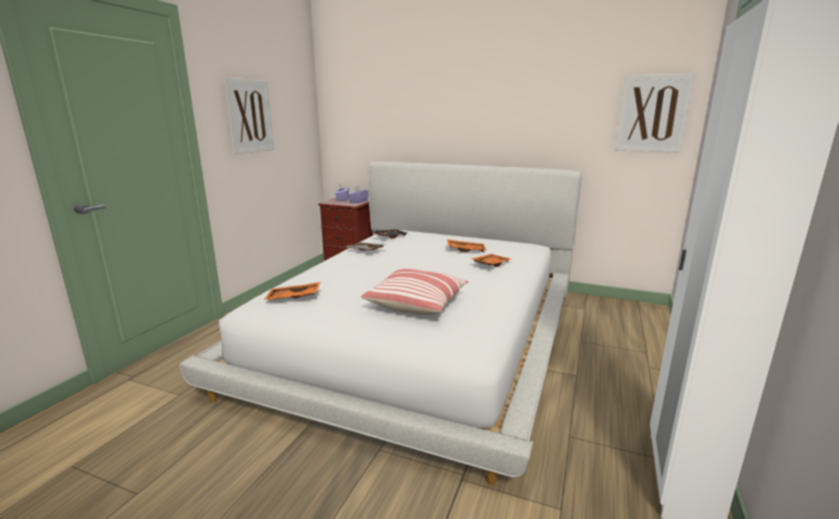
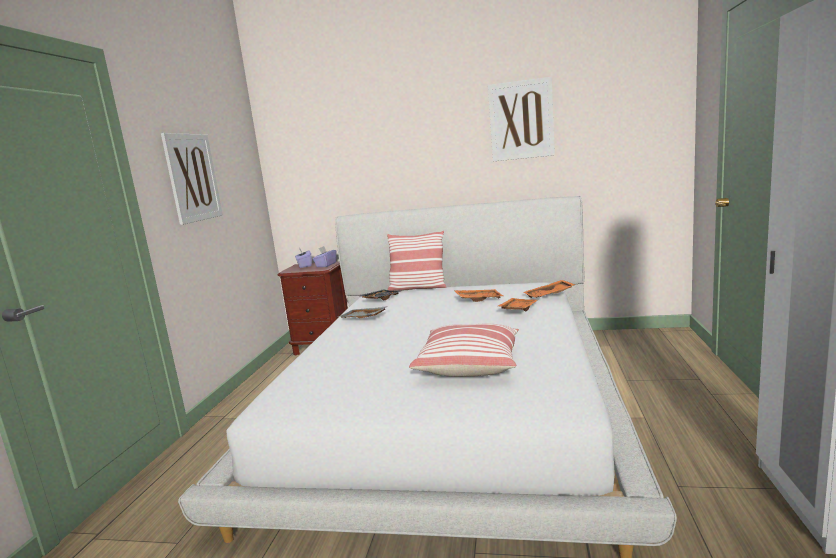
camera: 10 degrees left, 5 degrees down
(293, 298) = (315, 385): orange tray -> orange tray (549, 295)
(426, 232) = (418, 288): none -> pillow
(652, 113) = (643, 127): picture -> picture (521, 120)

